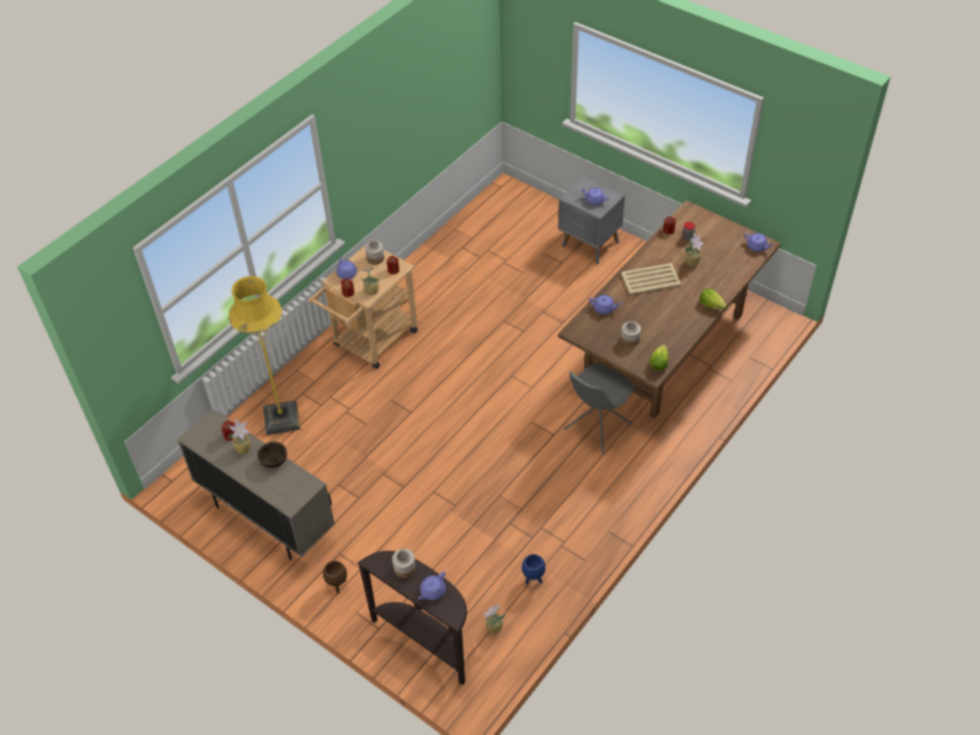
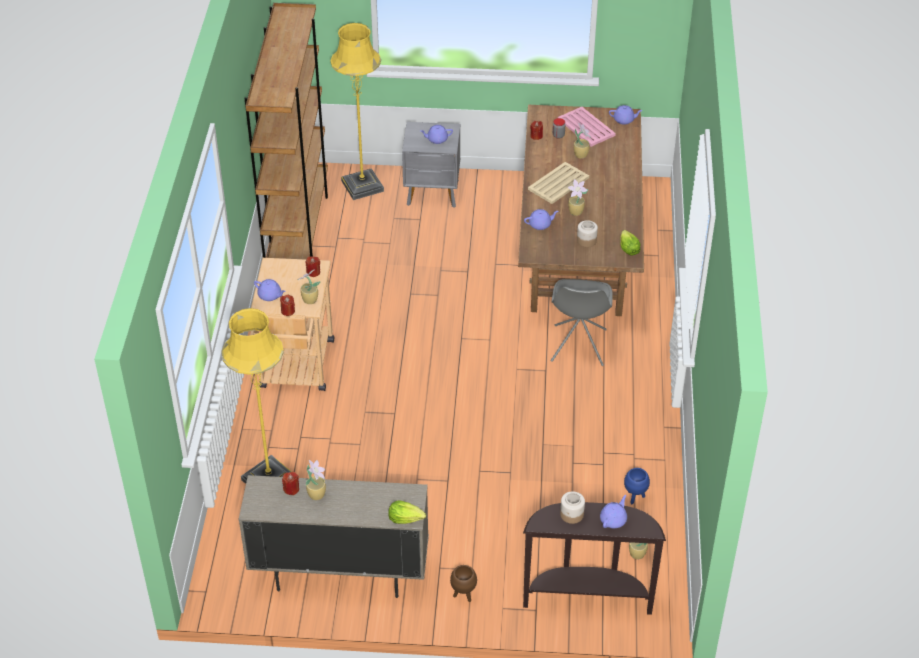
camera: 35 degrees left, 5 degrees down
(274, 461) = (357, 490): brown bowl -> none
(375, 258) = (285, 269): jar -> none
(432, 591) = (613, 519): purple teapot -> purple teapot turned 150 degrees counterclockwise
(463, 232) = (298, 231): none -> brown bookcase
(541, 216) = (362, 186): none -> yellow floor lamp
(643, 311) = (576, 212): none -> potted plant
(711, 304) = (629, 182): lettuce -> lettuce (405, 518)
(718, 239) = (586, 127): none -> pink tray

